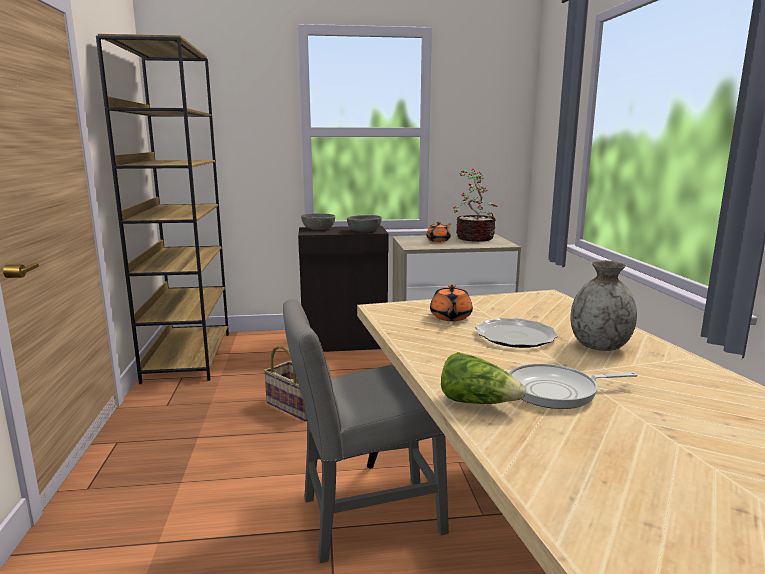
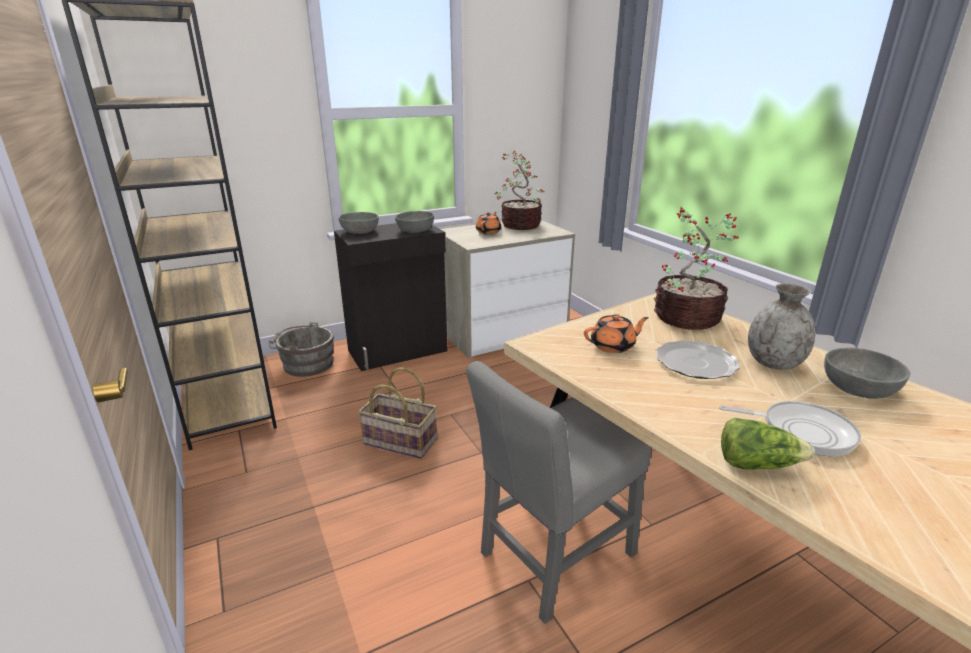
camera: 20 degrees left, 10 degrees up
(262, 342) = (305, 364): none -> grey bucket
(450, 317) = (613, 346): orange teapot -> orange teapot turned 90 degrees counterclockwise
(549, 308) = (685, 318): none -> potted plant
(557, 391) = (801, 431): frying pan -> frying pan turned 135 degrees counterclockwise
(671, 374) = (858, 388): none -> grey bowl

